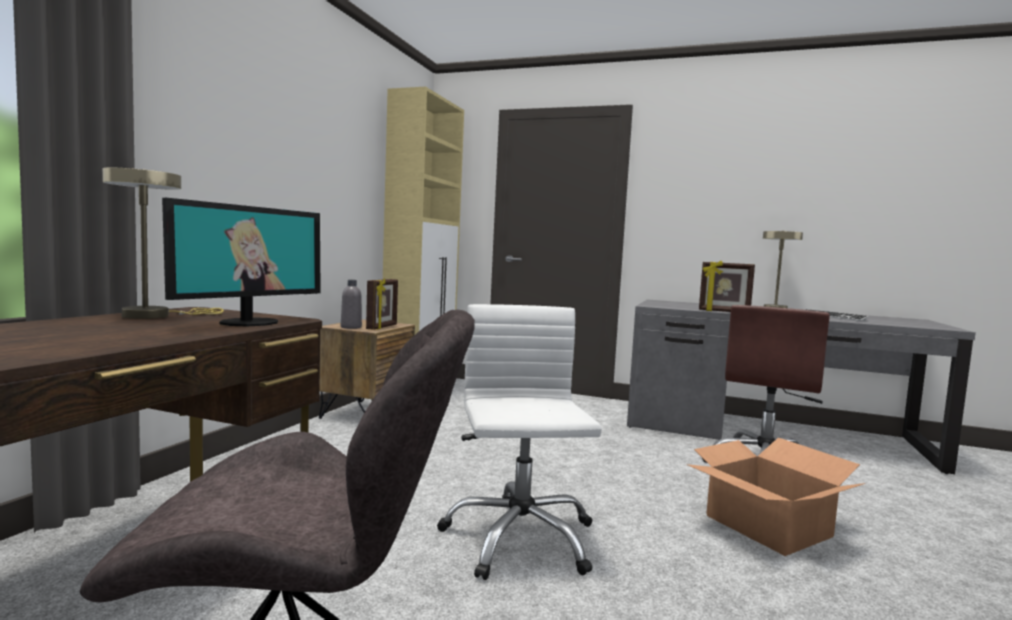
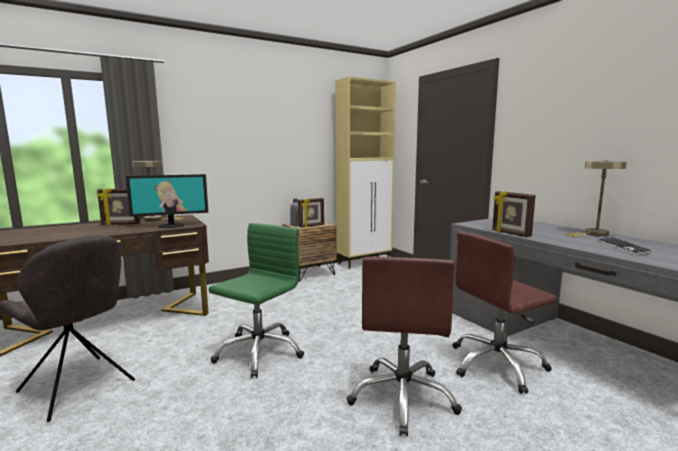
camera: 40 degrees right, 5 degrees up
(93, 326) = (121, 224): none -> picture frame
(519, 538) = (259, 352): white office chair -> green office chair
(767, 526) = (403, 397): cardboard box -> brown office chair

